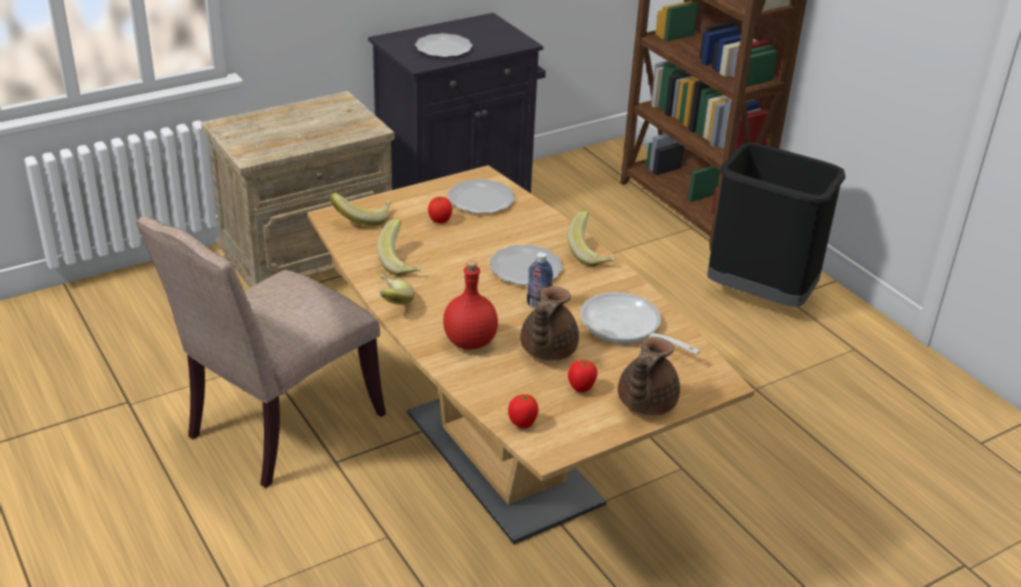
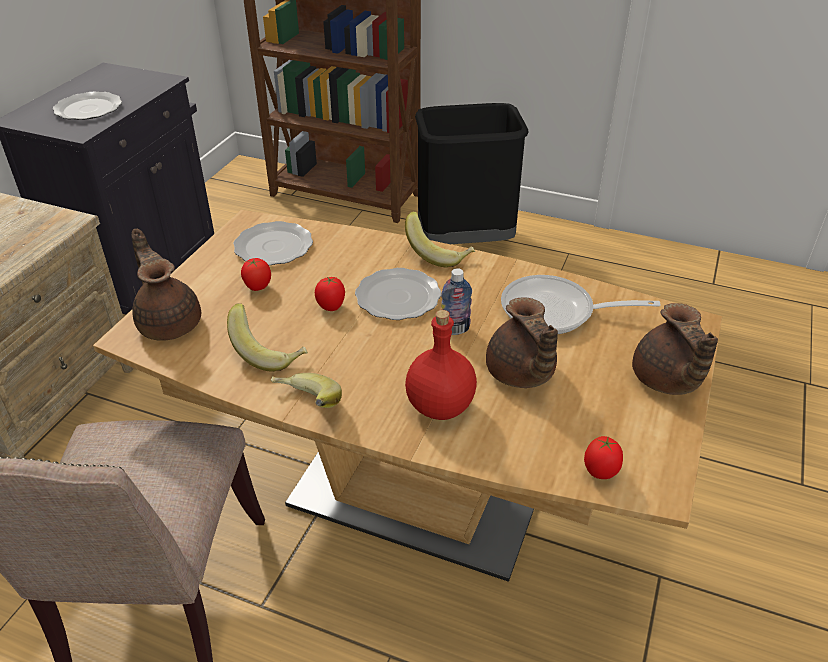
camera: 35 degrees left, 5 degrees up
(363, 219) = (170, 322): banana -> brown teapot
(581, 389) = (599, 398): tomato -> tomato (331, 307)

